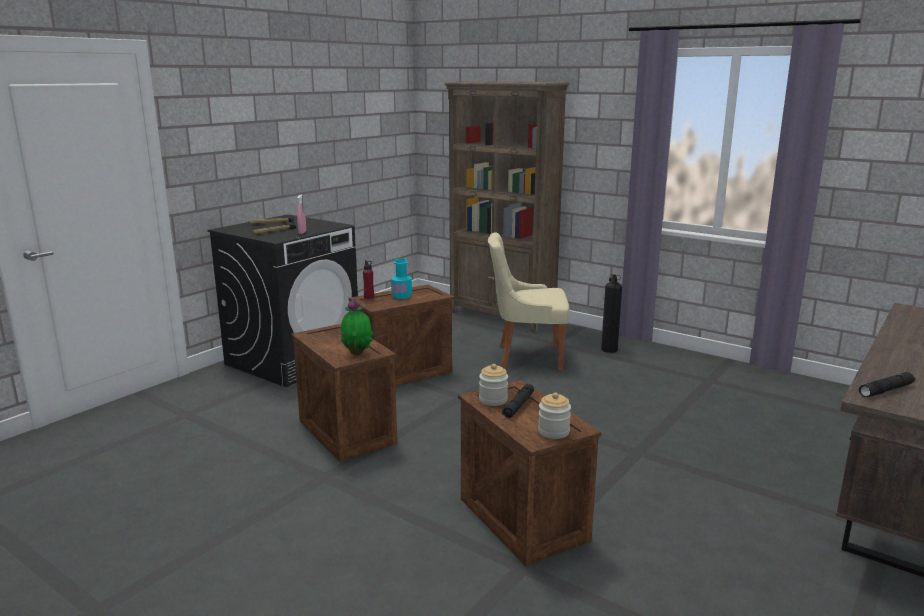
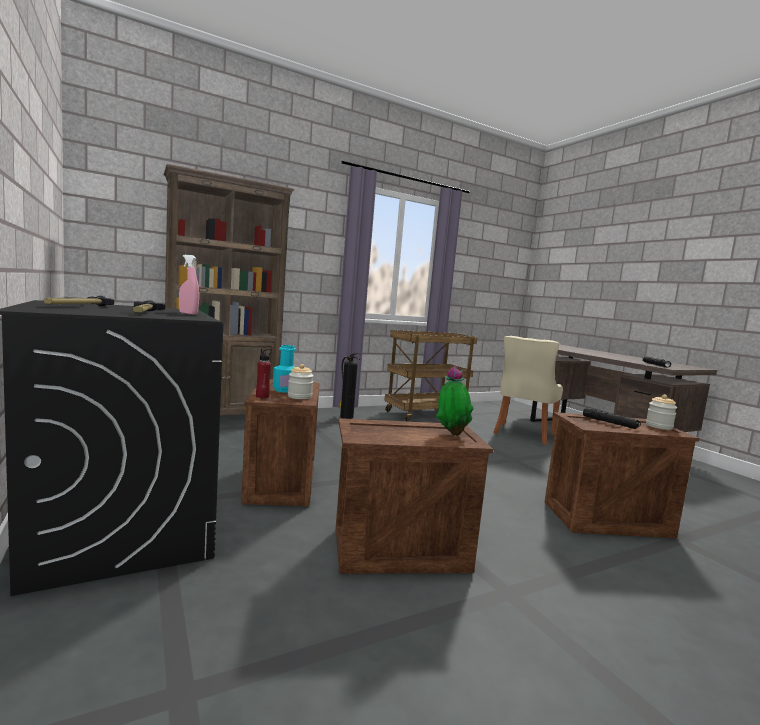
camera: 65 degrees left, 10 degrees down
(493, 400) = (597, 425): jar -> jar (299, 396)
(526, 357) = (322, 437): beige chair -> beige chair (522, 434)
(721, 378) = (425, 414): none -> brown cart

